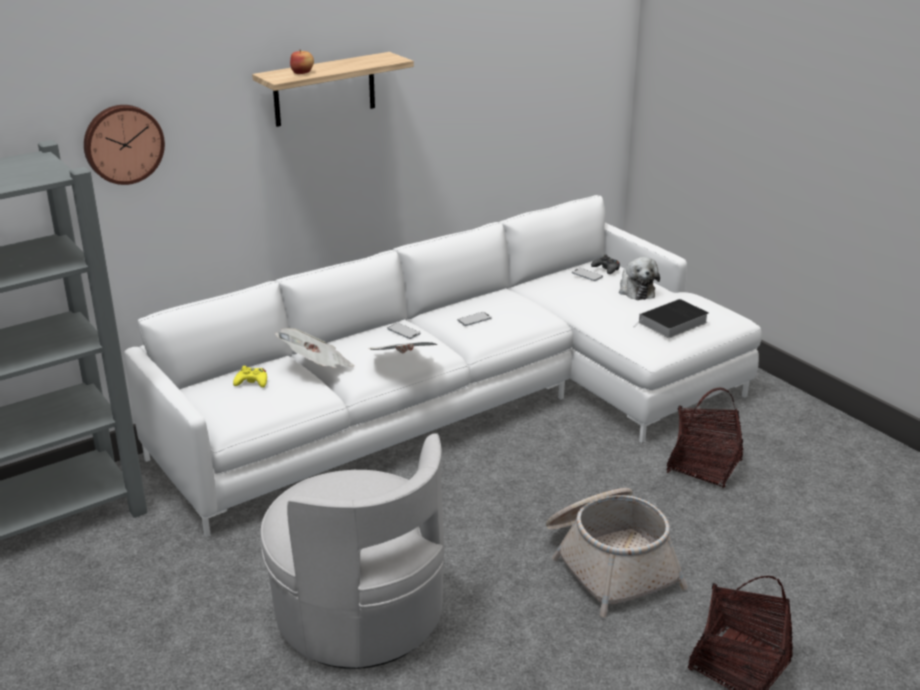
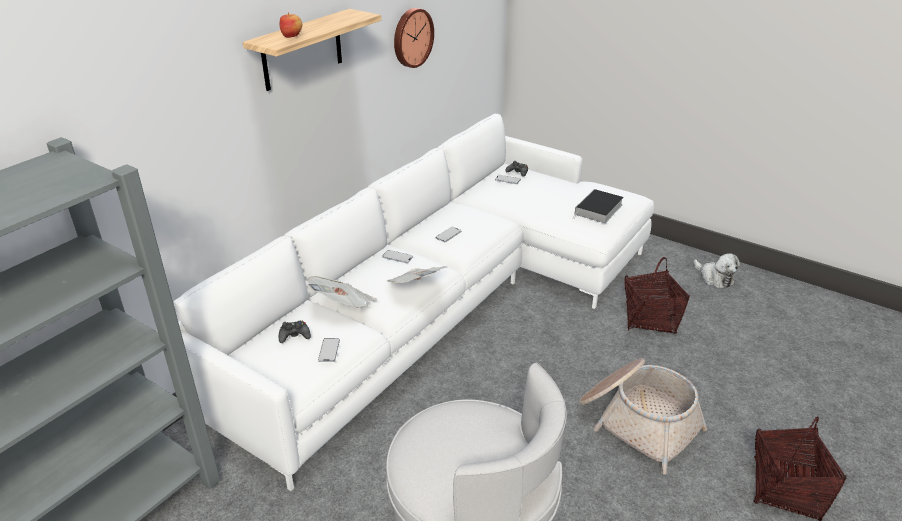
camera: 20 degrees left, 5 degrees up
(123, 143) = (132, 129): wall clock -> wall clock (411, 37)
(252, 382) = (294, 335): yellow game controller -> black game controller
(276, 401) = (329, 350): none -> phone
(635, 290) = (551, 186): plush toy -> plush toy (714, 278)

